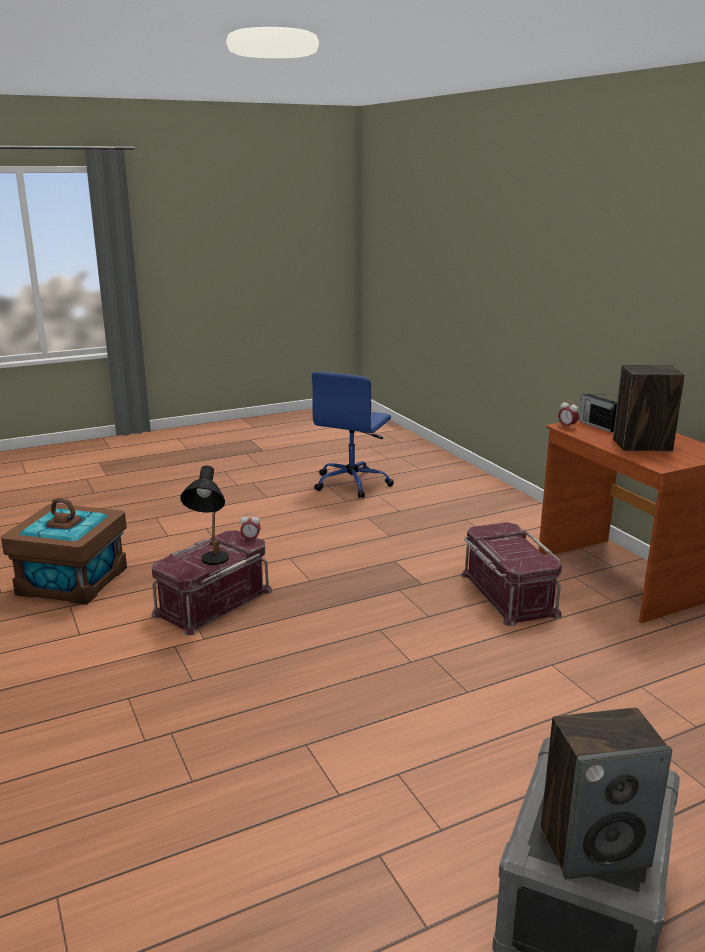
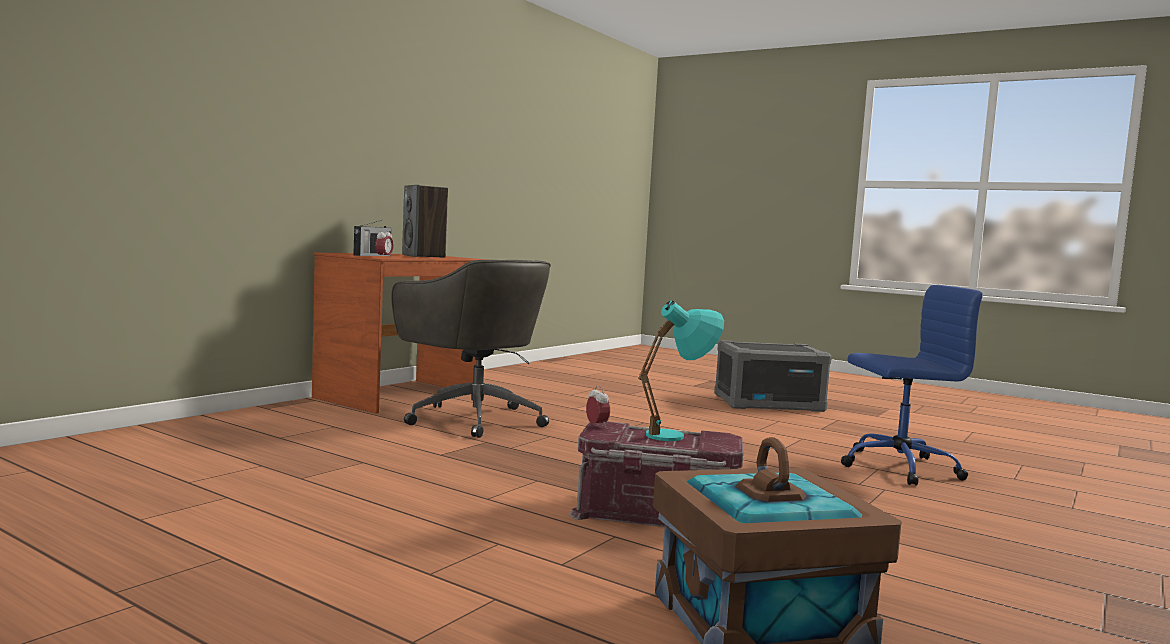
camera: 120 degrees left, 15 degrees down
(211, 563) = (678, 435): black table lamp -> turquoise table lamp
(352, 483) = (120, 504): blue office chair -> blue office chair (897, 467)
(507, 594) = (473, 419): red storage box -> grey office chair
(594, 847) = (792, 347): speaker -> none

